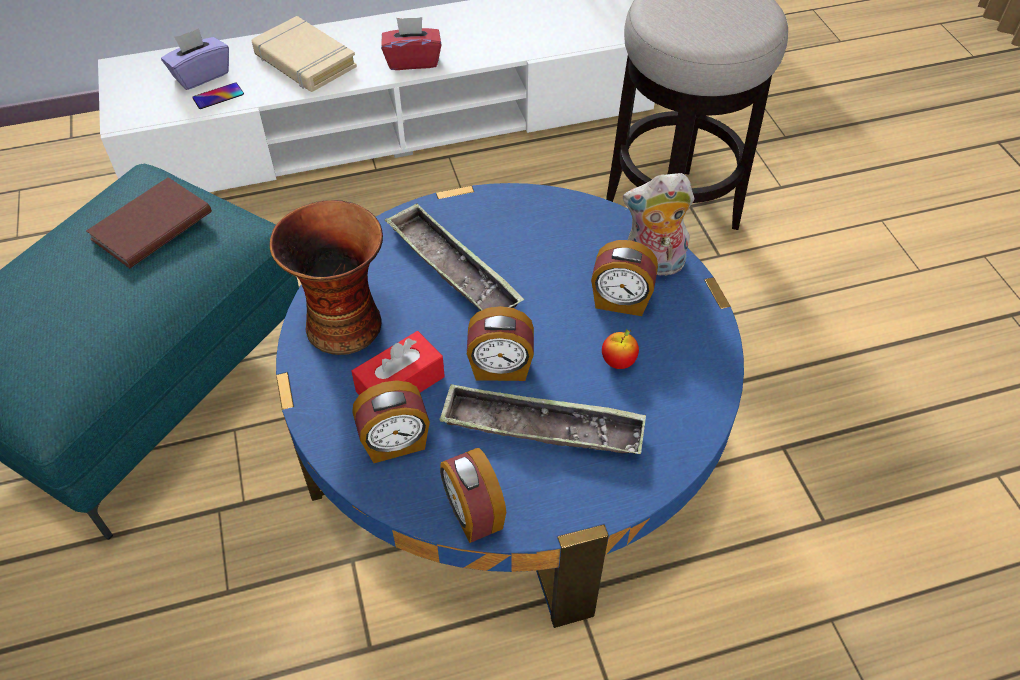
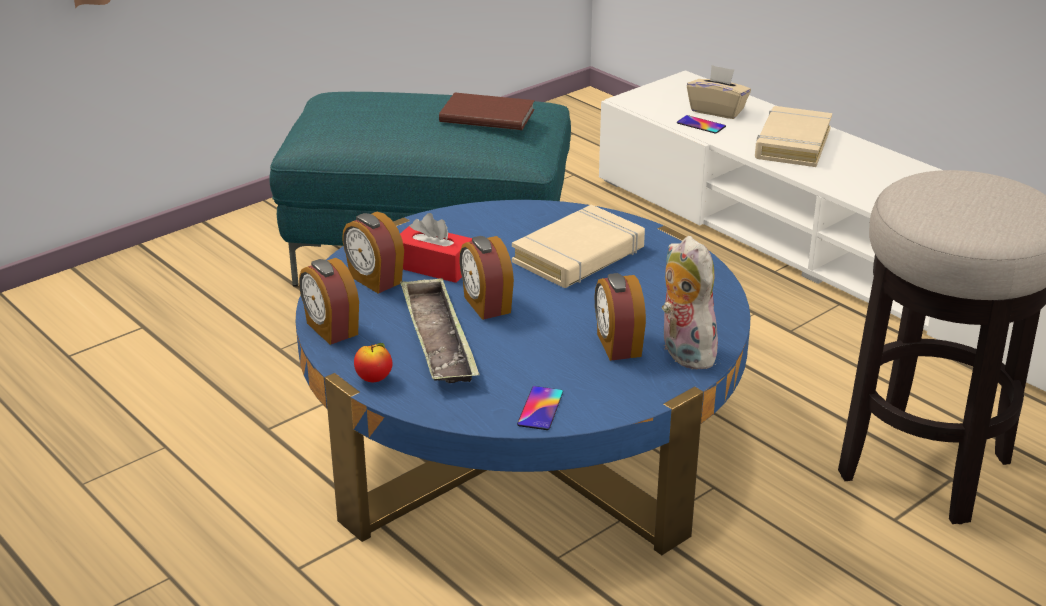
camera: 65 degrees right, 20 degrees down
(201, 75) = (717, 110): purple tissue box -> beige tissue box
(344, 323) = (476, 227): vase -> none
(413, 61) = (861, 189): red tissue box -> none
(452, 268) = (579, 255): tray -> beige book
(473, 514) = (331, 329): alarm clock -> alarm clock turned 75 degrees counterclockwise
(618, 362) = (542, 360): apple -> apple (374, 379)
(695, 392) = (540, 408): none -> phone

